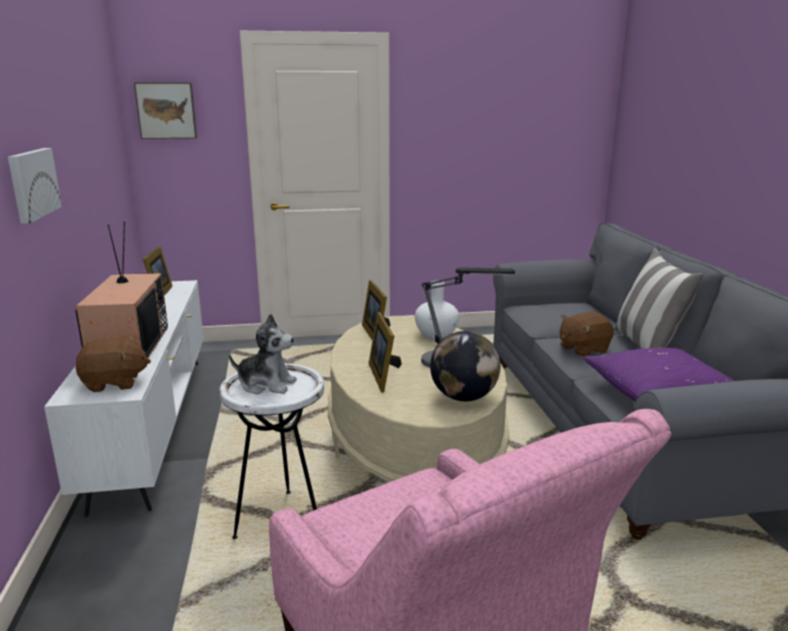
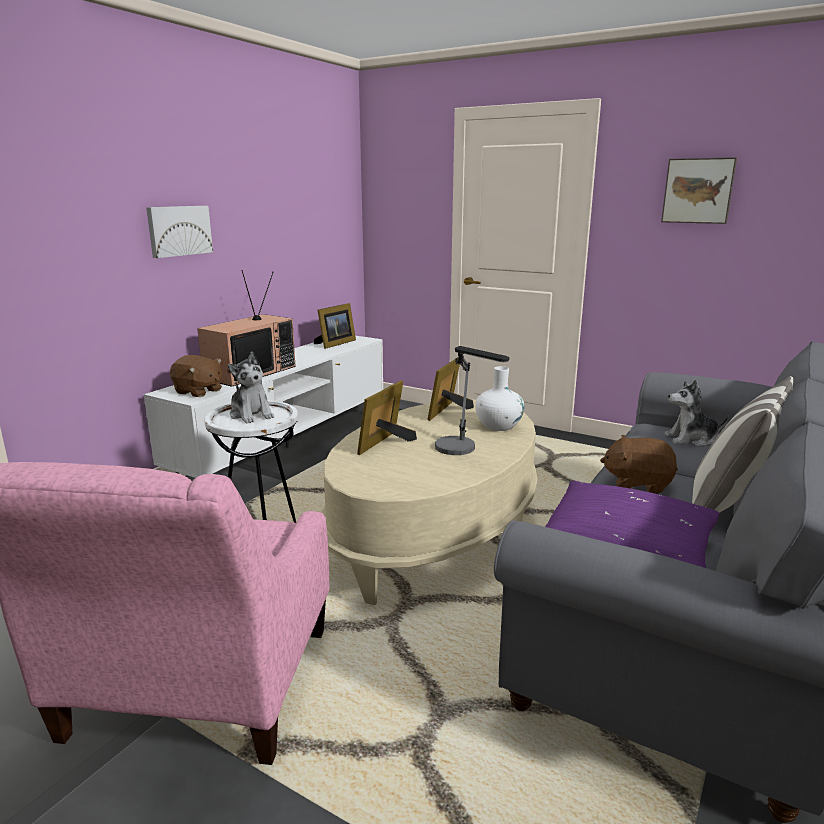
camera: 40 degrees right, 0 degrees up
(166, 110) = (392, 185): picture -> picture (698, 191)
(463, 397) = (412, 480): globe -> none
(560, 309) = (691, 439): none -> plush toy

